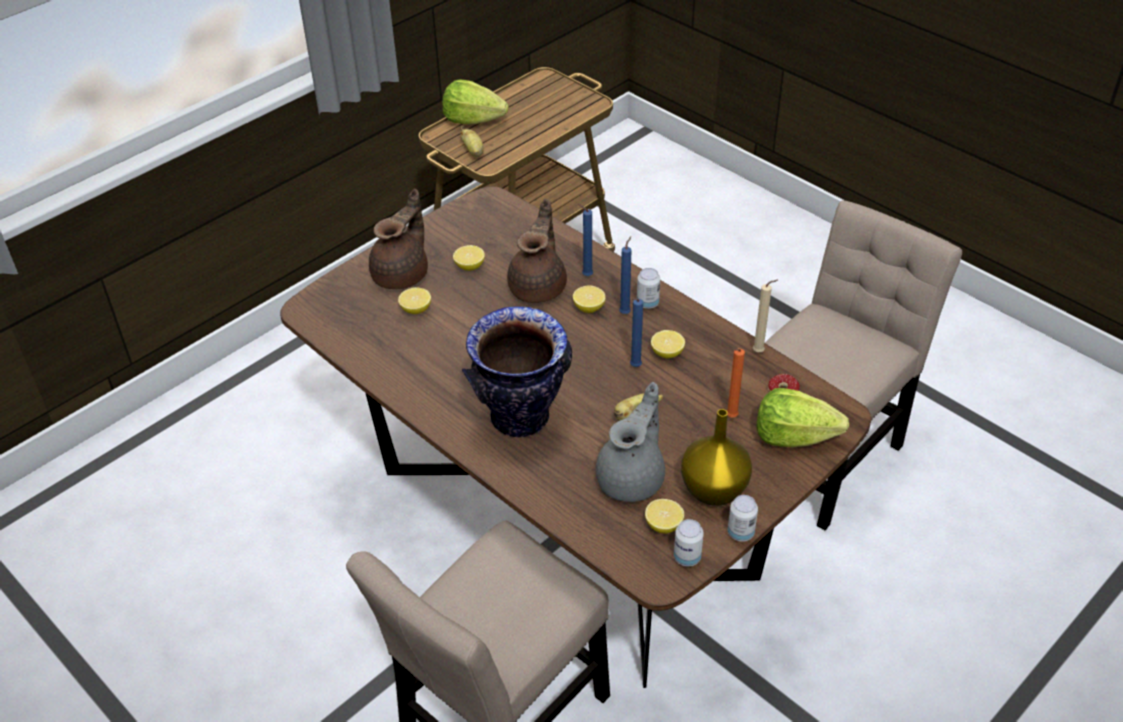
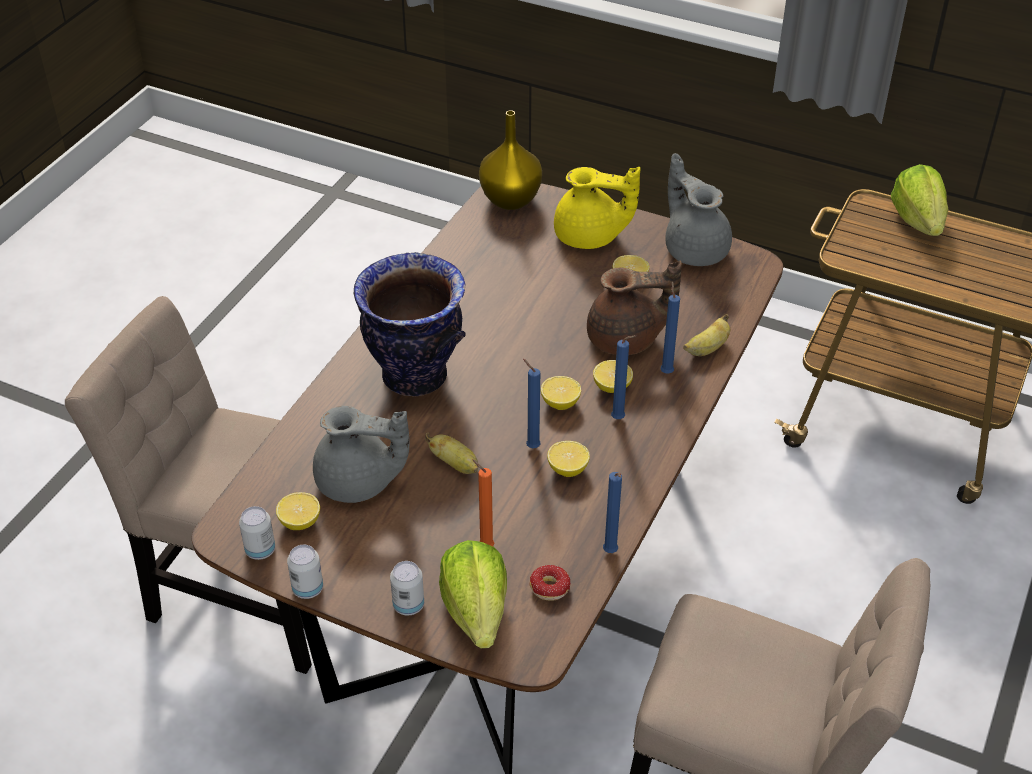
camera: 70 degrees right, 0 degrees up
(402, 274) = (590, 237): brown teapot -> yellow teapot
(416, 309) = (540, 261): lemon -> lemon (560, 403)
(453, 223) = (695, 248): none -> grey teapot
(473, 151) = (857, 237): banana -> banana (707, 349)
(647, 303) = (646, 434): can -> can (408, 605)
(715, 491) = (363, 555): yellow vase -> yellow vase (510, 200)
(760, 352) = (610, 553): beige candle -> blue candle

